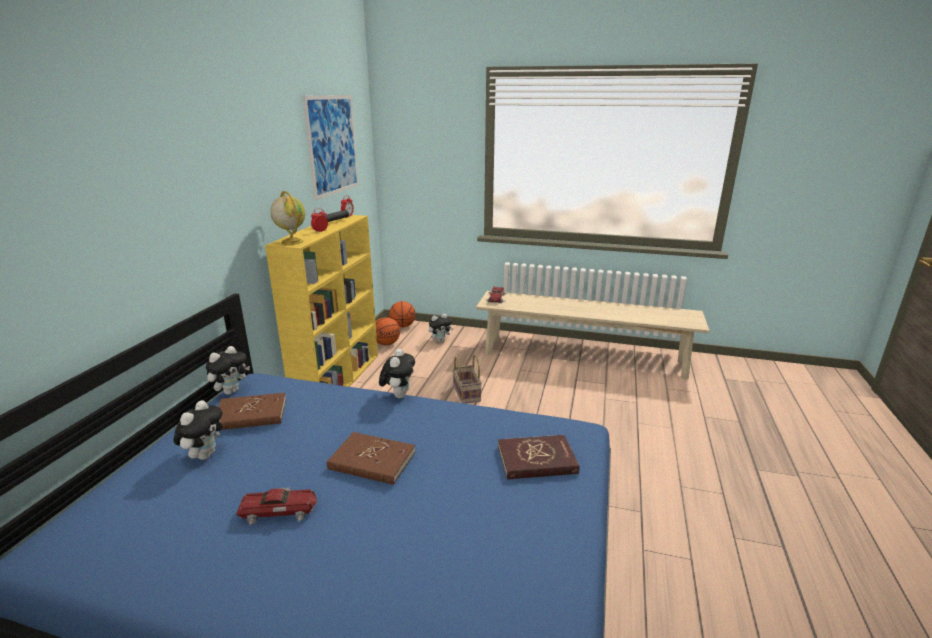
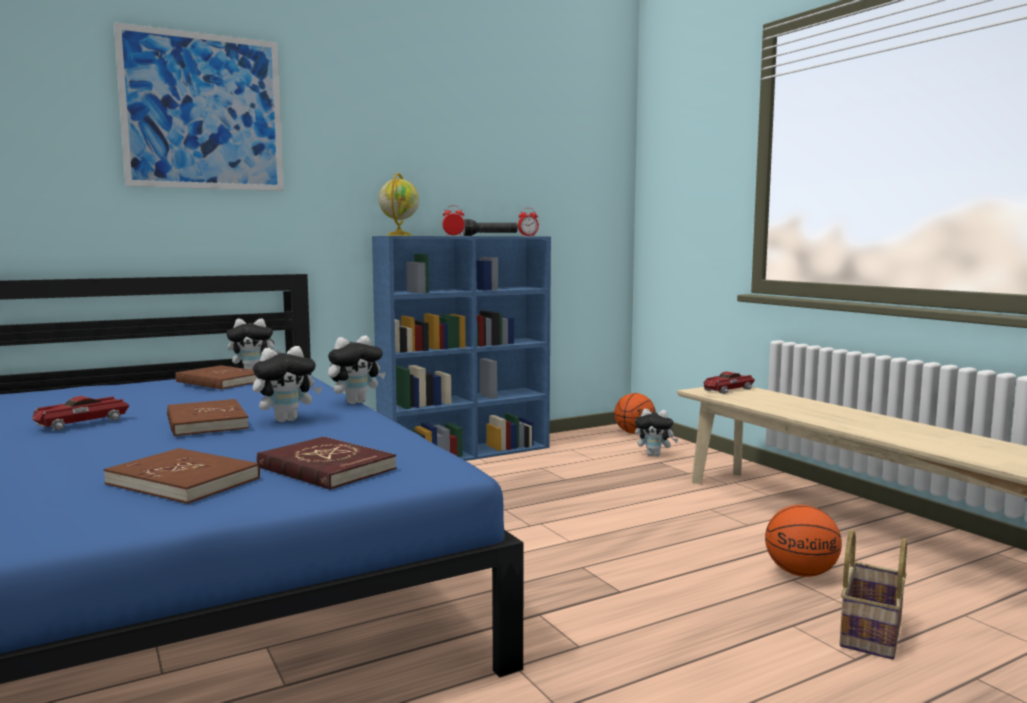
camera: 45 degrees right, 15 degrees down
(205, 455) = (140, 391): plush toy -> plush toy (287, 420)
(279, 510) = (81, 422): toy car -> toy car turned 90 degrees clockwise
(332, 145) = (536, 149): picture -> picture (203, 112)
(338, 380) = (467, 453): yellow bookcase -> blue bookcase
(386, 344) = (581, 441): basketball -> basketball (801, 573)
(465, 393) = (581, 504): basket -> basket (869, 632)
(504, 513) = (184, 481): none -> brown book

